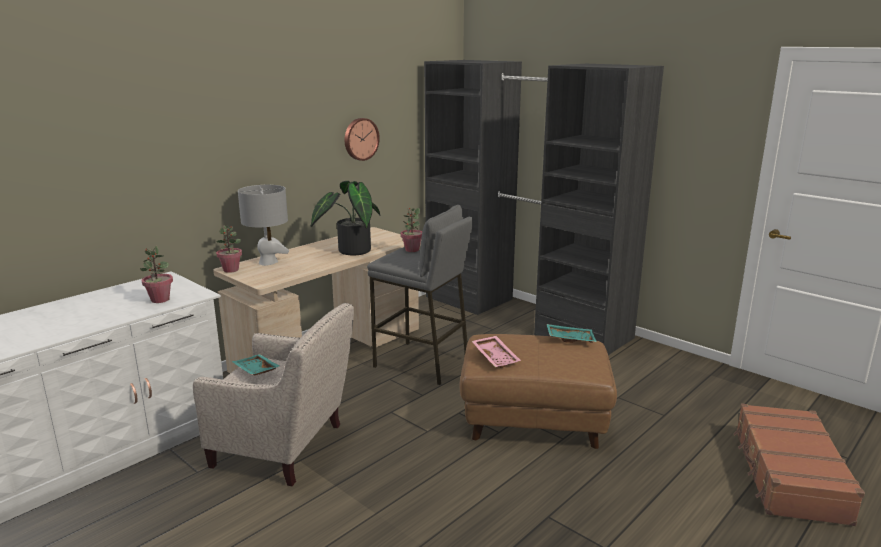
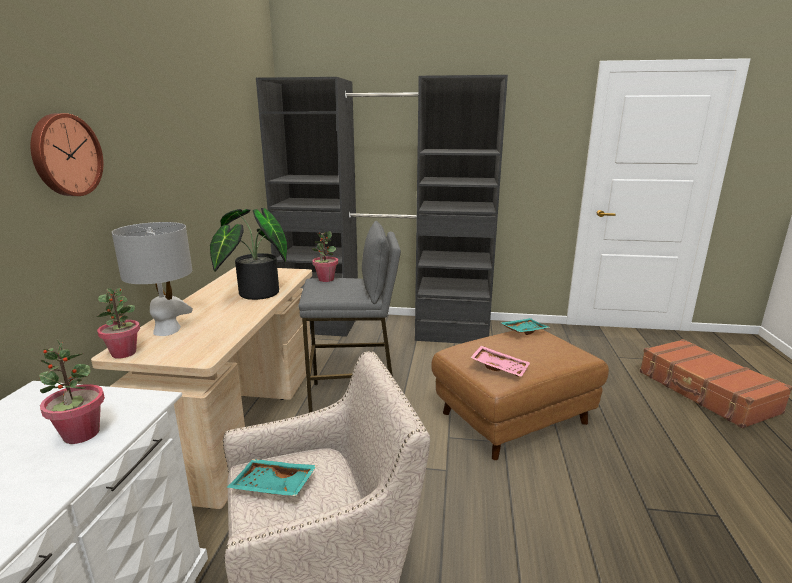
camera: 35 degrees left, 0 degrees up
(360, 139) = (215, 163): wall clock -> wall clock (65, 155)

